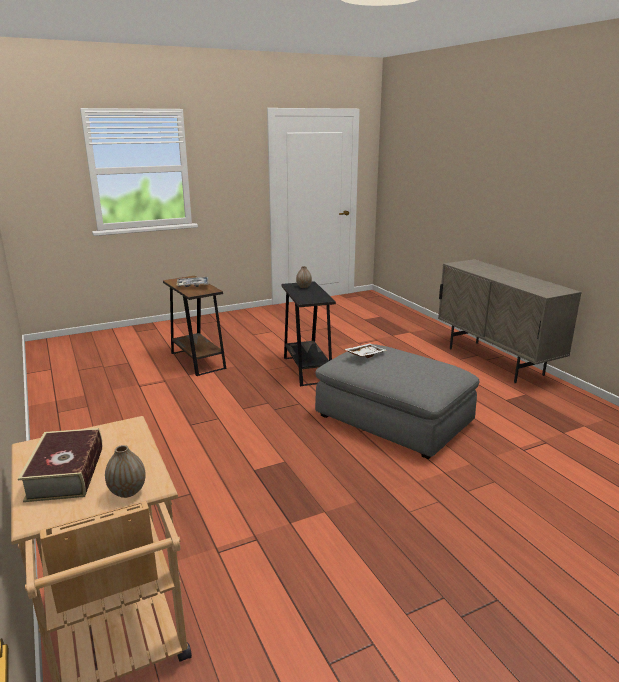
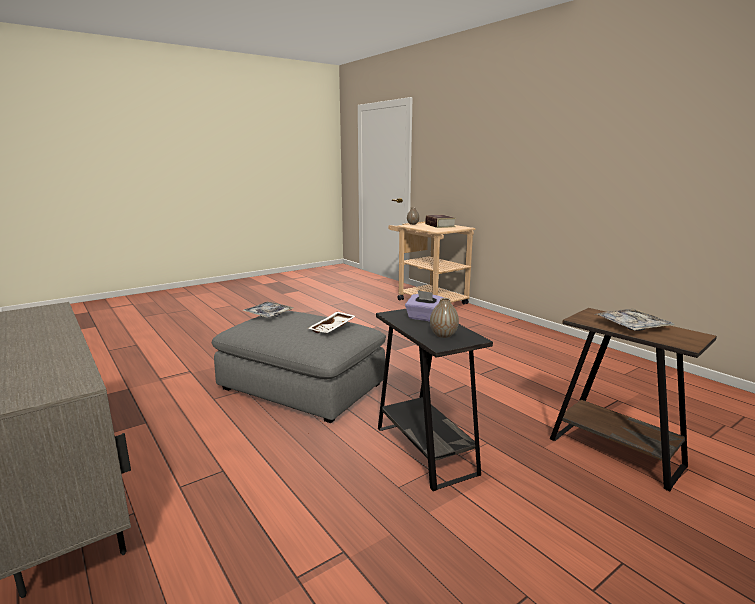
camera: 170 degrees right, 5 degrees down
(305, 295) = (425, 318): none -> purple tissue box
(433, 377) = (268, 314): none -> tray

